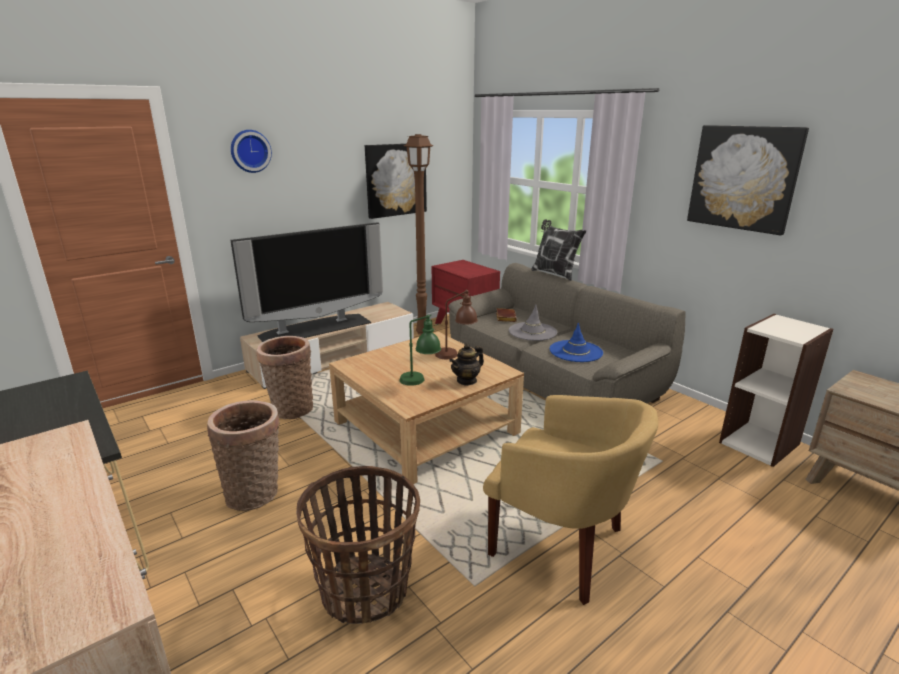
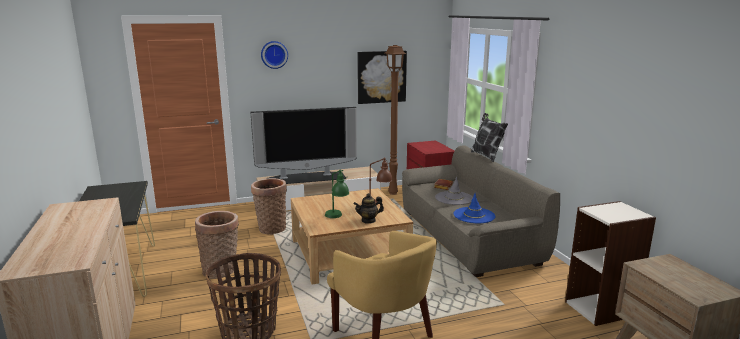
camera: 20 degrees right, 5 degrees down
(743, 178) = (603, 89): picture -> none

